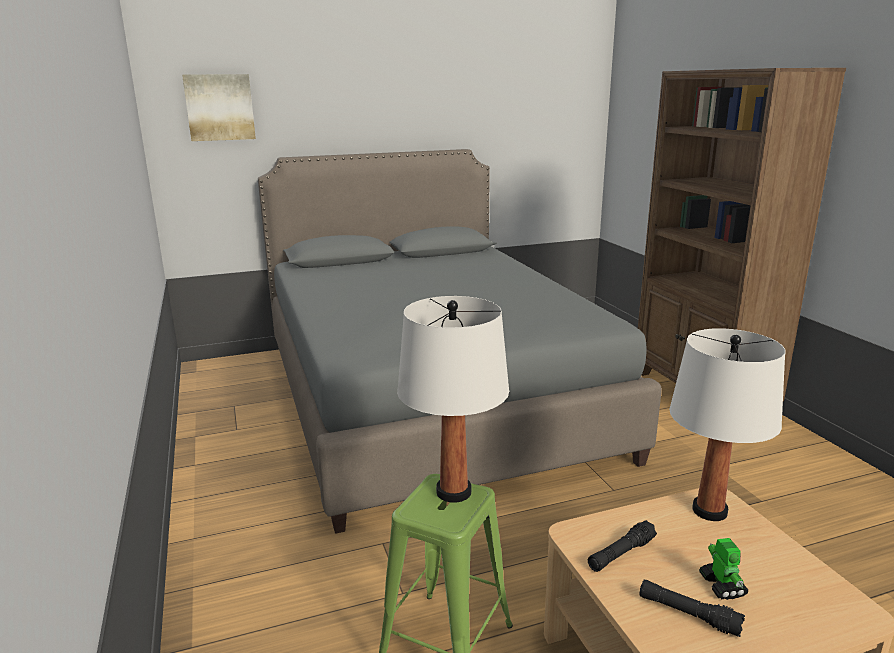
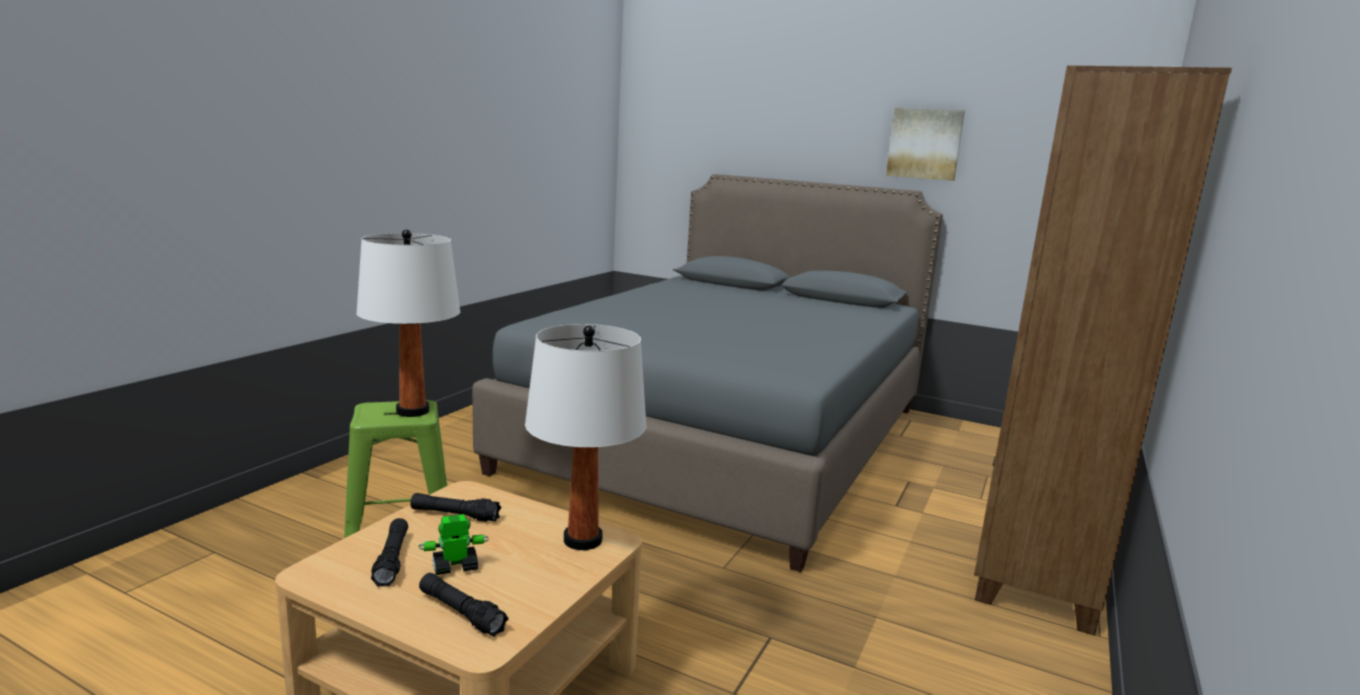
camera: 45 degrees right, 5 degrees down
(219, 107) = (678, 122): picture -> picture (924, 144)
(722, 585) = (454, 567): toy robot -> toy robot turned 150 degrees counterclockwise
(803, 606) = (461, 613): none -> black flashlight

